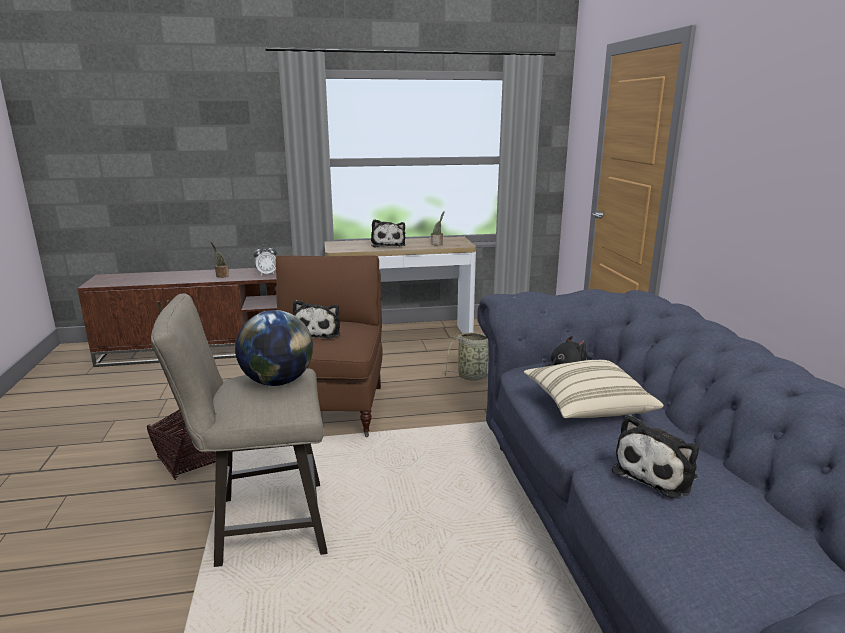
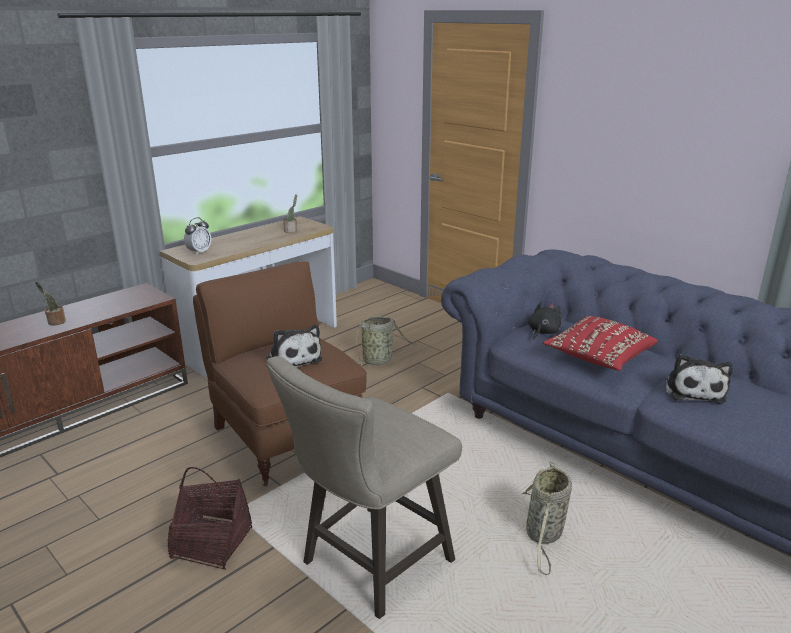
camera: 35 degrees left, 5 degrees up
(267, 274) = (112, 306): alarm clock -> alarm clock (199, 252)
(277, 382) = (384, 418): globe -> none
(388, 244) = (242, 241): plush toy -> none
(431, 575) = (544, 535): none -> basket
(587, 407) = (598, 357): beige pillow -> red pillow

